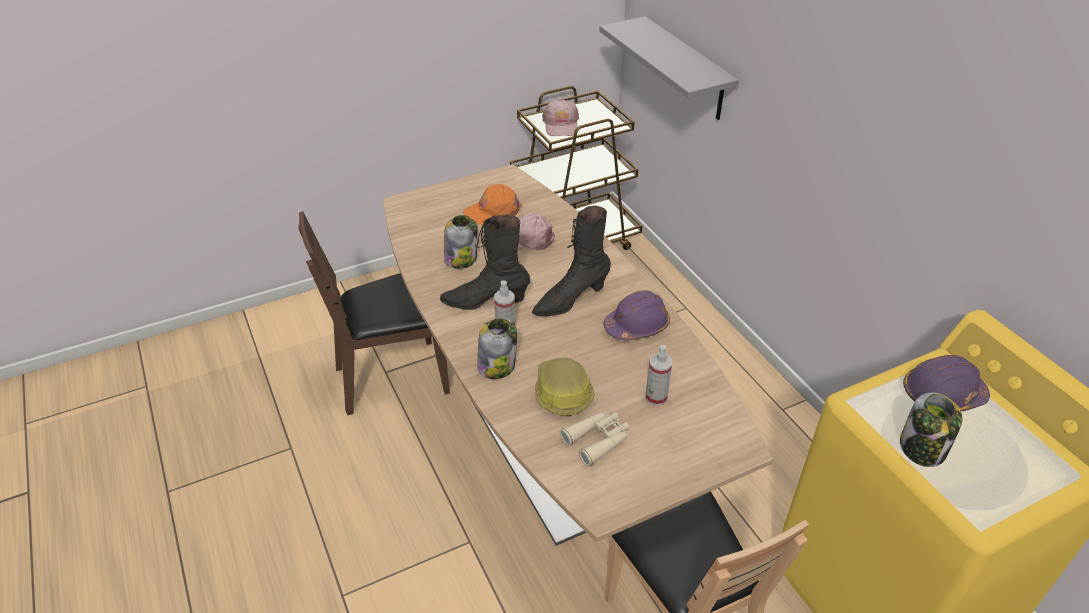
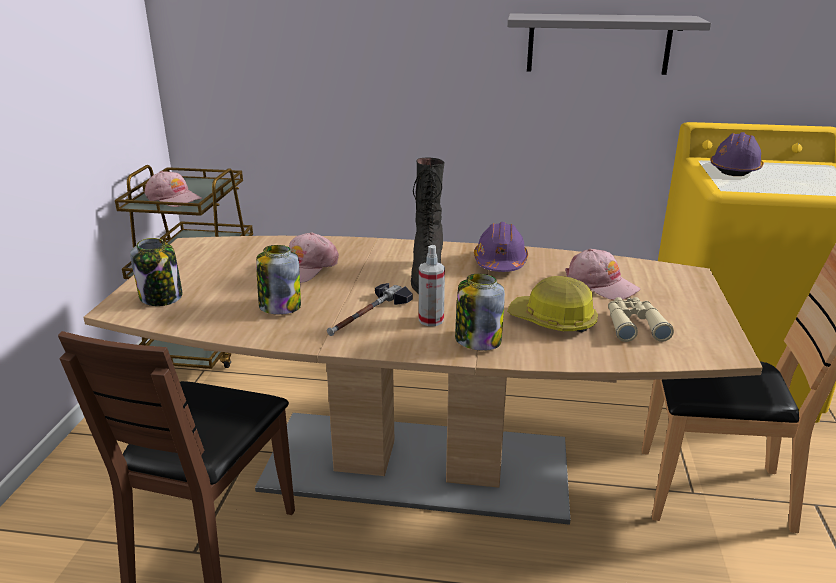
camera: 55 degrees left, 15 degrees down
(485, 301) = (368, 315): black boot -> hammer
(492, 211) = (233, 268): orange cap -> none
(656, 397) = (600, 284): spray bottle -> pink cap
(686, 69) = (278, 97): grey shelf -> grey shelf (598, 44)
(922, 448) = (787, 187): jar -> jar (161, 297)

